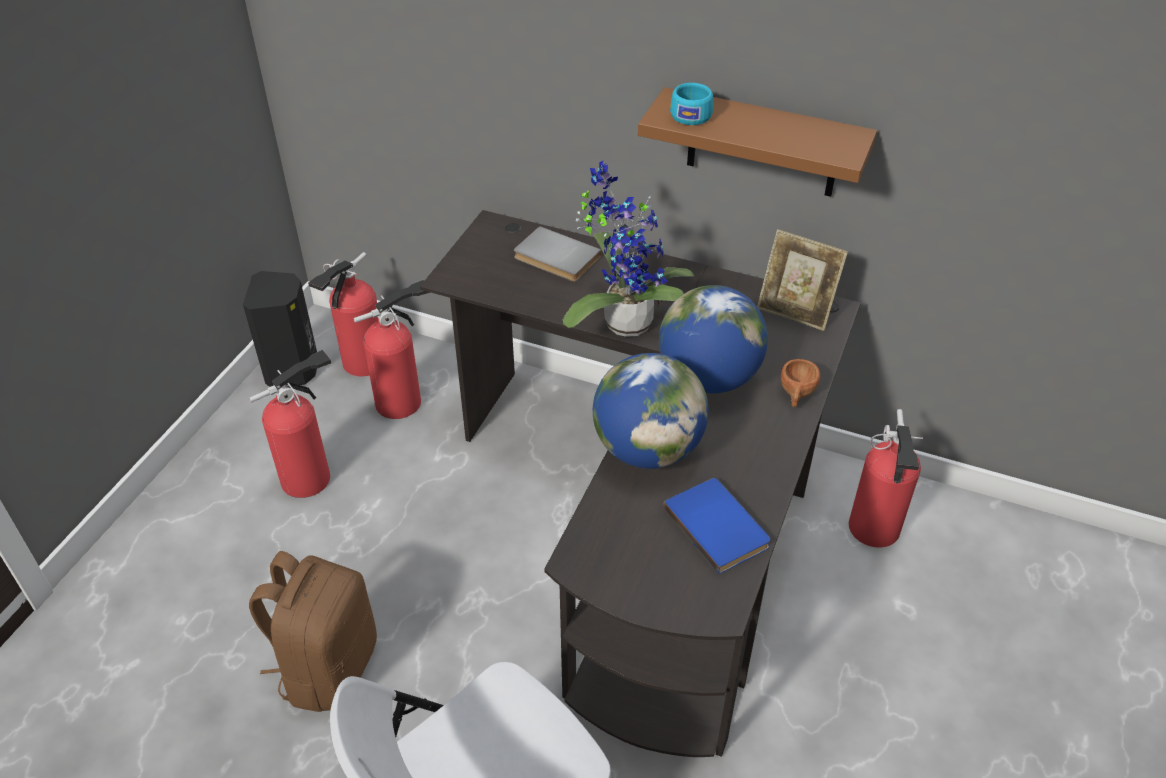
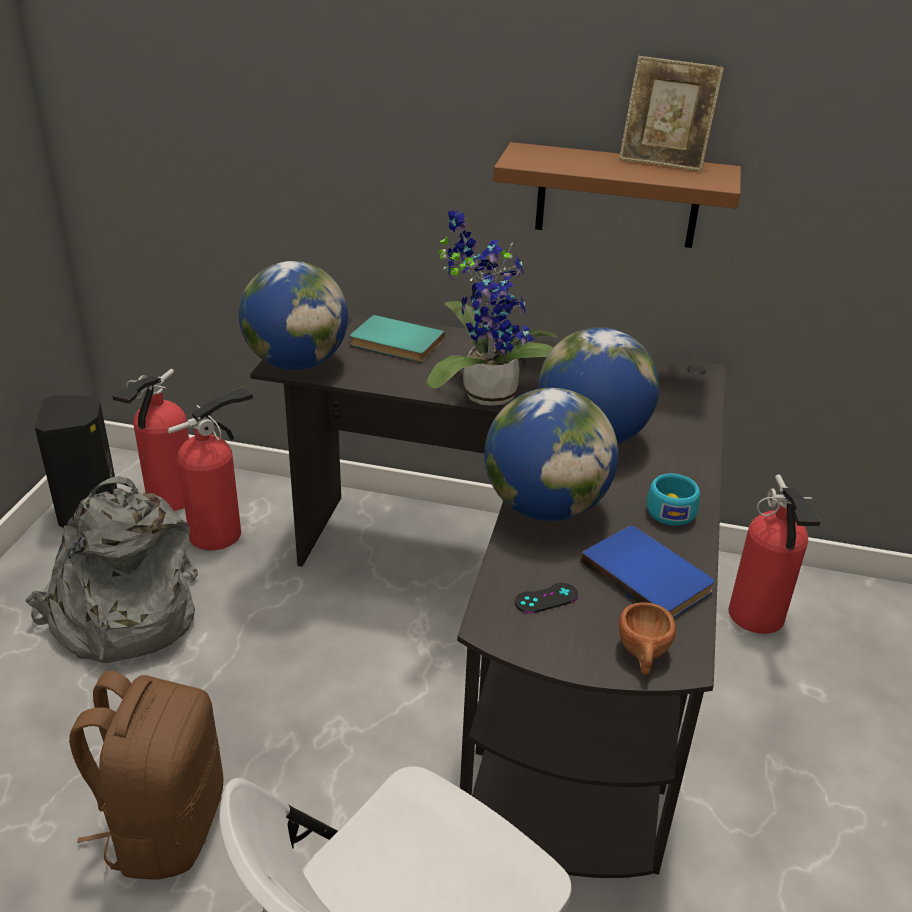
camera: 10 degrees left, 10 degrees down
(311, 477) = (121, 616): fire extinguisher -> grey backpack
(462, 276) = (296, 363): none -> globe
(555, 258) = (395, 343): grey book -> turquoise book
(625, 541) = (546, 598): none -> black game controller
(691, 114) = (547, 158): turquoise cup -> turquoise cup (670, 509)
(795, 312) = (662, 376): picture frame -> picture frame (663, 161)
(796, 395) = (690, 446): brown cup -> brown cup (643, 655)

